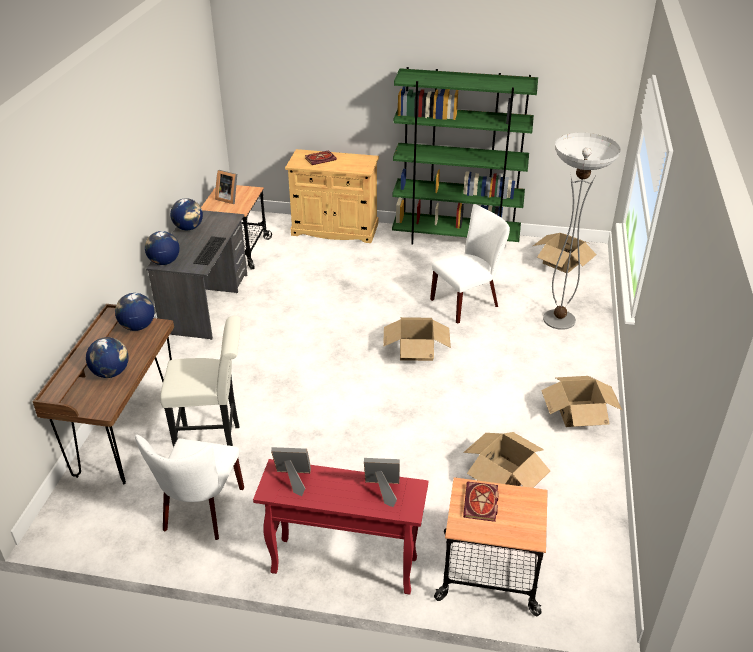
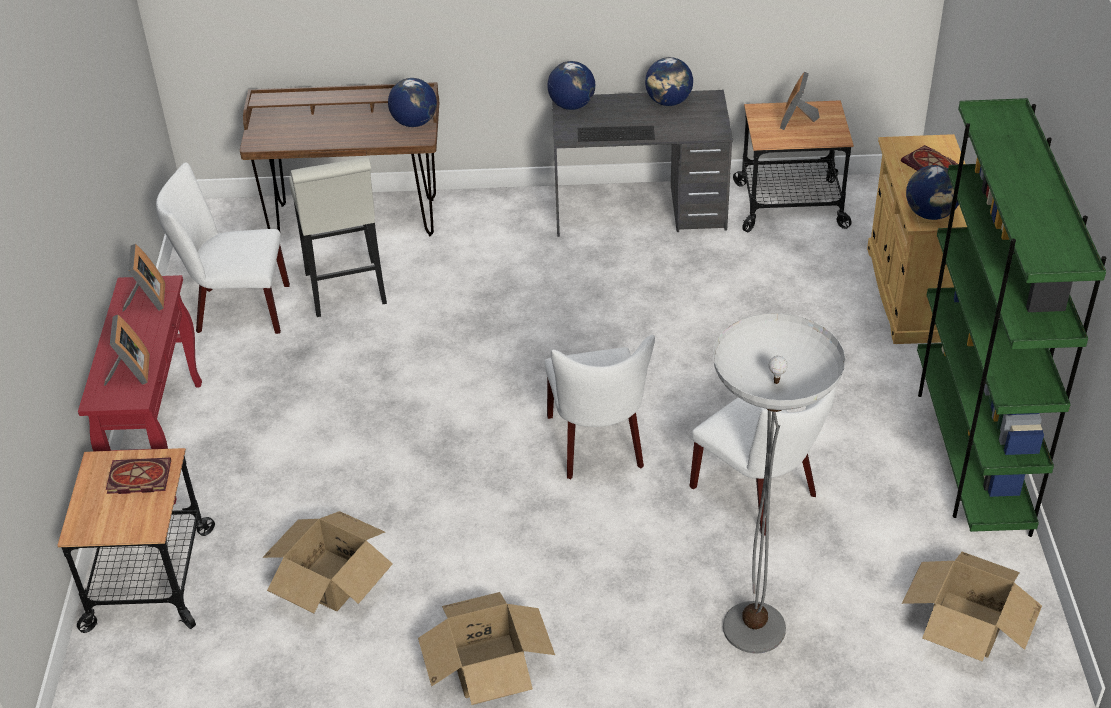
camera: 80 degrees right, 5 degrees up
(111, 373) = (322, 129): globe -> globe (930, 214)
(416, 350) = (598, 446): cardboard box -> white chair

